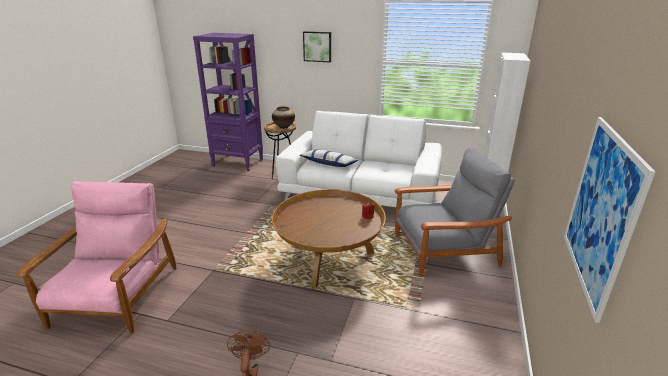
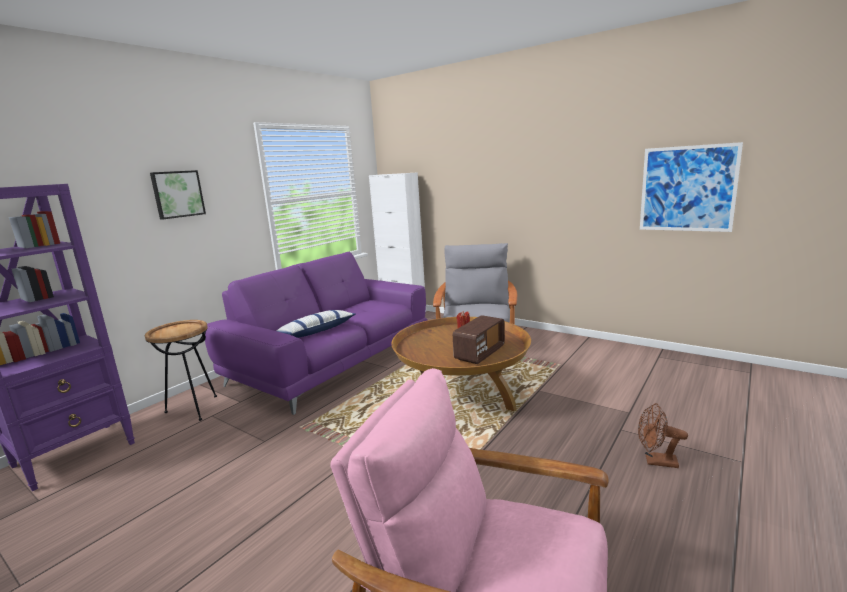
camera: 70 degrees left, 10 degrees down
(283, 127) = (184, 328): vase -> none
(314, 230) = (479, 353): none -> radio
(361, 193) = (332, 361): white sofa -> purple sofa

